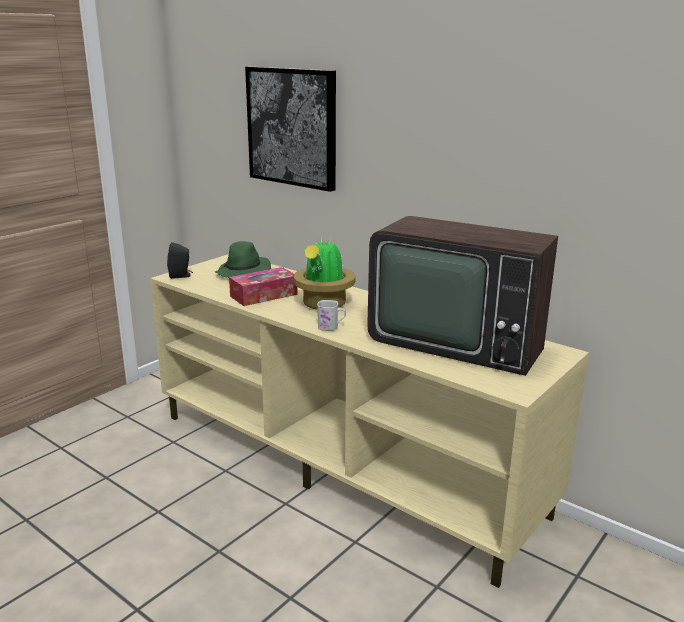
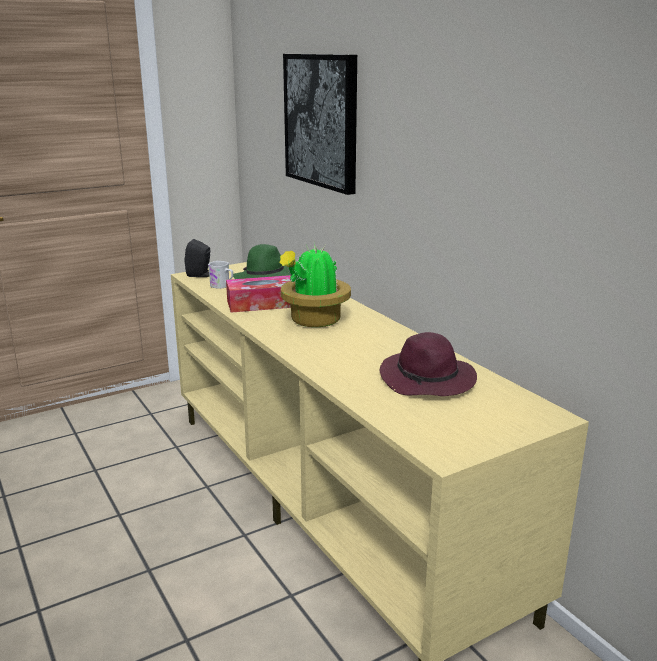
camera: 20 degrees right, 0 degrees up
(331, 327) = (299, 346): white mug -> white mug (222, 286)
(456, 339) = (428, 380): television -> purple hat

